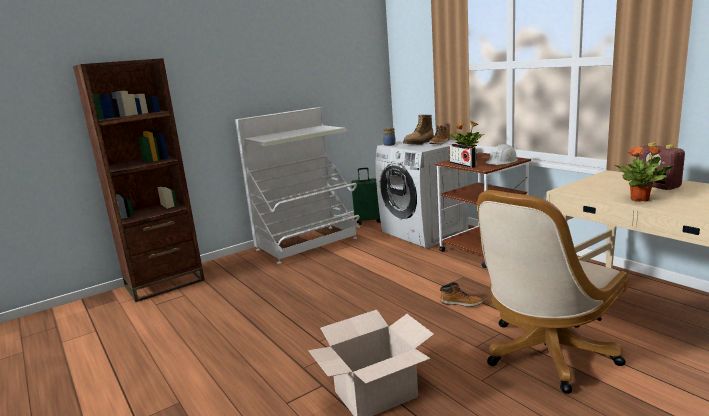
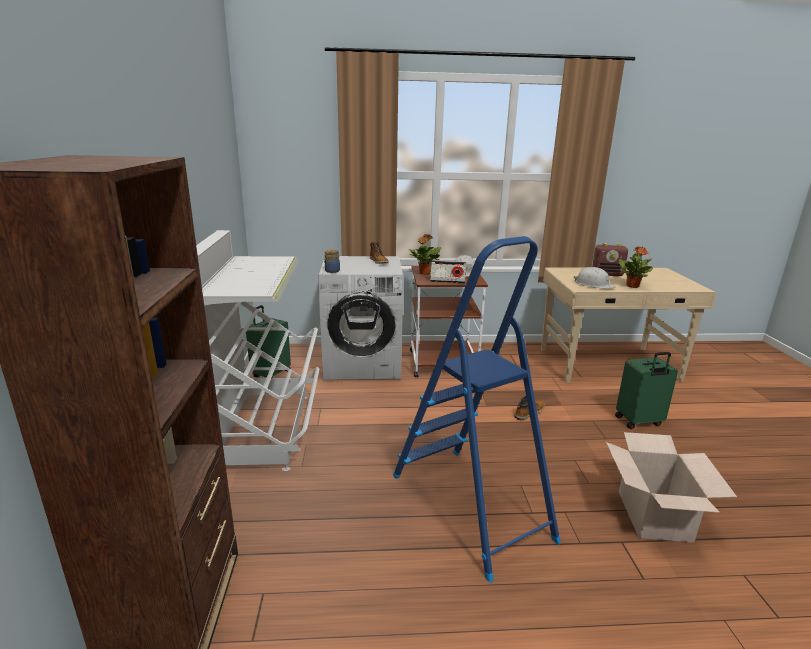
camera: 60 degrees left, 5 degrees up
(302, 318) = (468, 505): none -> blue step ladder
(419, 143) = (359, 264): boot -> none
(544, 357) = (639, 421): office chair -> green suitcase
(594, 190) = (594, 285): none -> white hard hat

